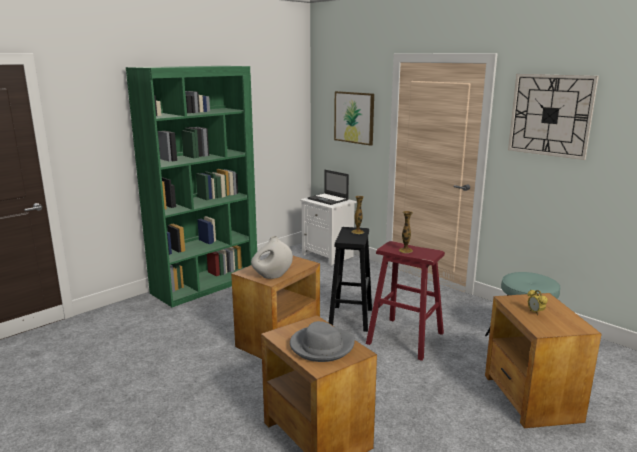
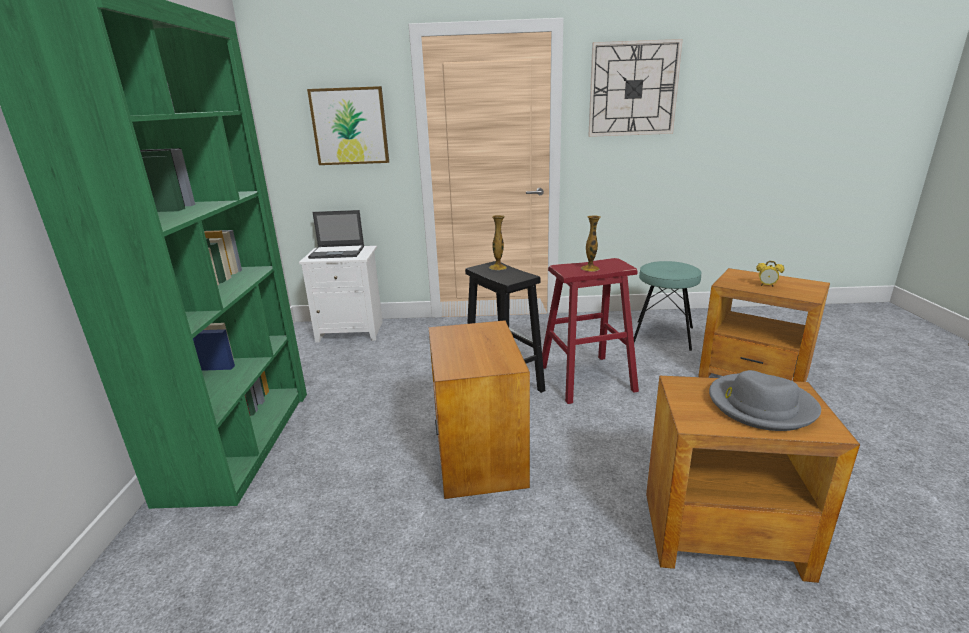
camera: 45 degrees left, 5 degrees up
(272, 276) = (497, 359): white vase -> none

